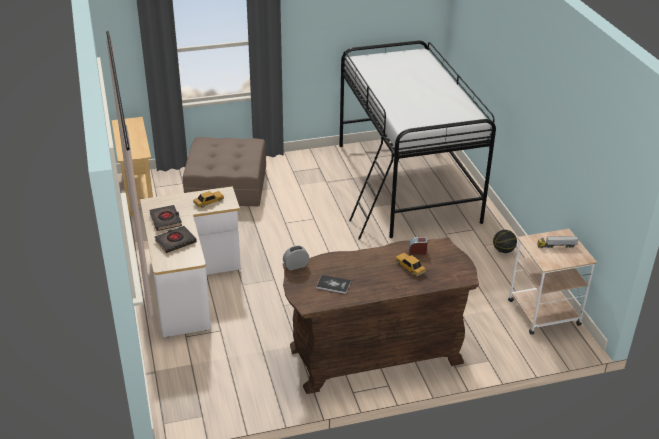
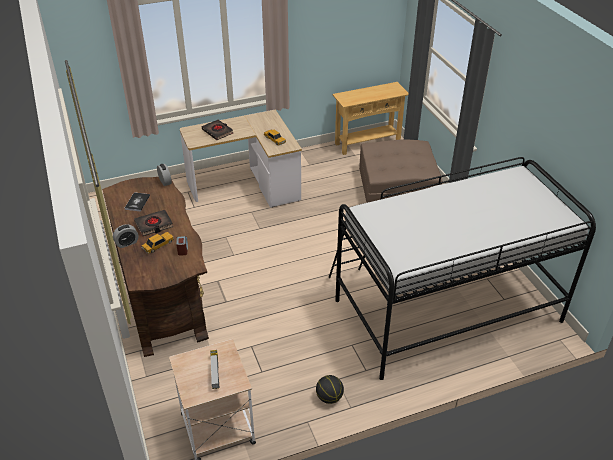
camera: 85 degrees right, 5 degrees up
(166, 220) = (246, 124): black book -> black book (154, 225)
(406, 289) = (127, 243): none -> alarm clock

